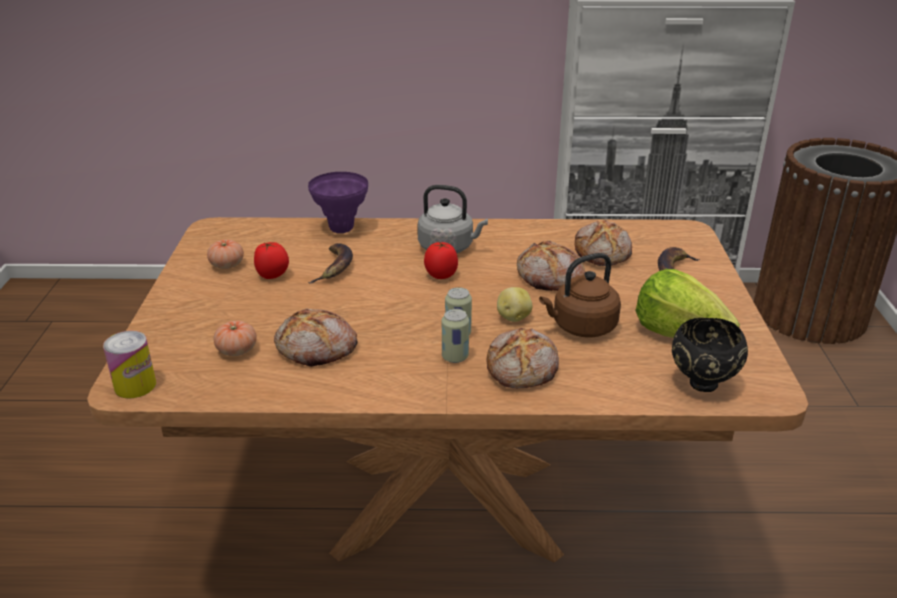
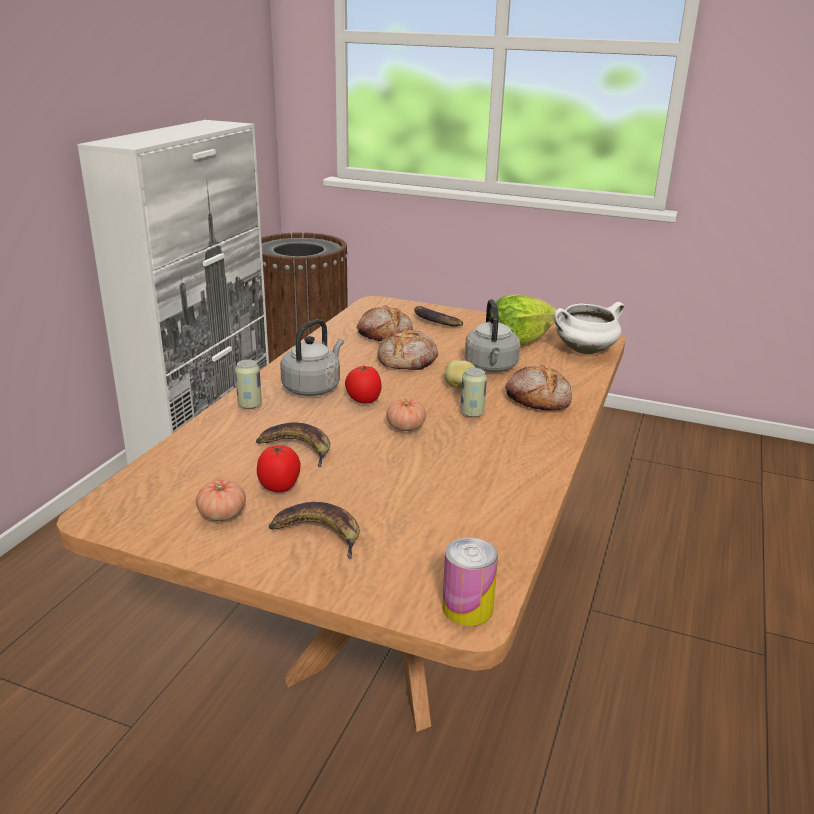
camera: 70 degrees left, 5 degrees down
(215, 305) = (319, 533): none -> banana
(237, 350) = (430, 529): tomato -> tomato (405, 427)
(317, 349) = (455, 482): bread -> none
(341, 229) = (210, 431): purple vase -> none
(455, 357) = (507, 421): can -> can (249, 405)
(581, 327) = (491, 367): brown kettle -> grey kettle
(701, 385) = (584, 351): black bowl -> white cooking pot

